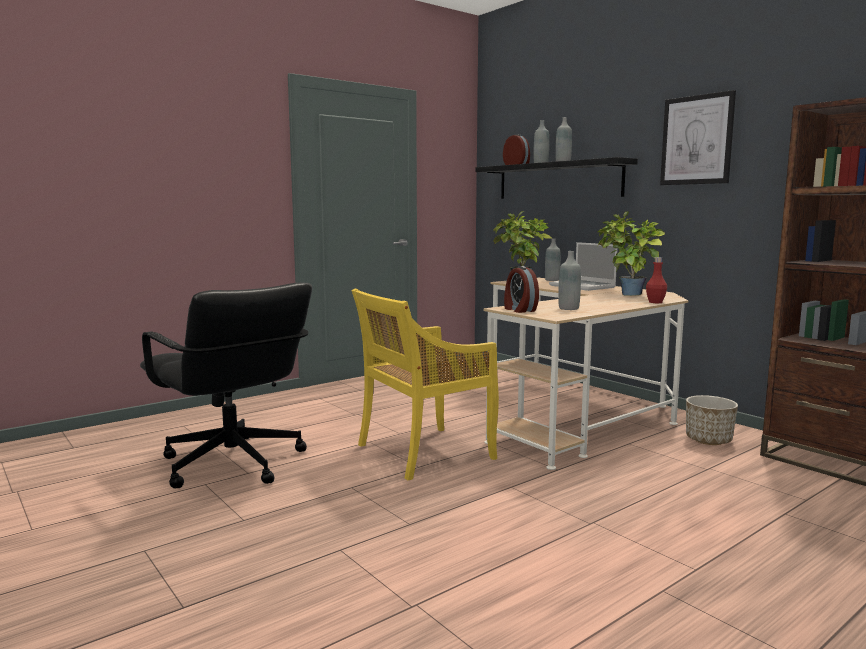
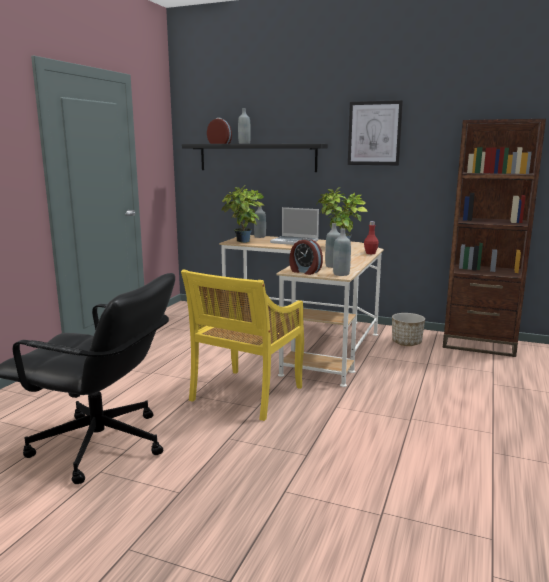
camera: 30 degrees left, 5 degrees up
(563, 162) = (265, 143): grey bottle -> grey bottle (341, 274)

